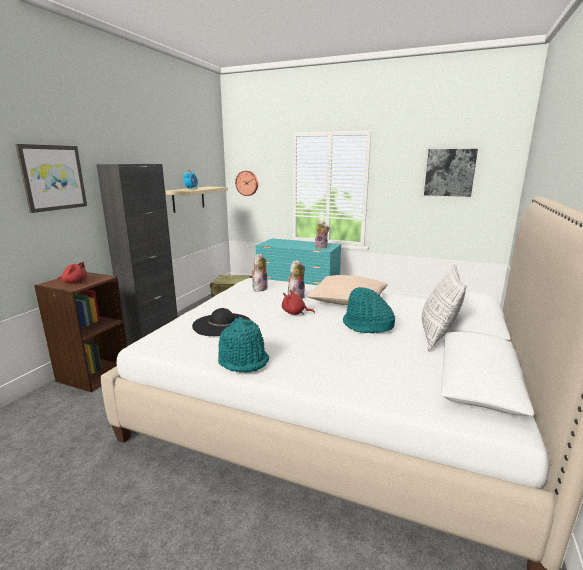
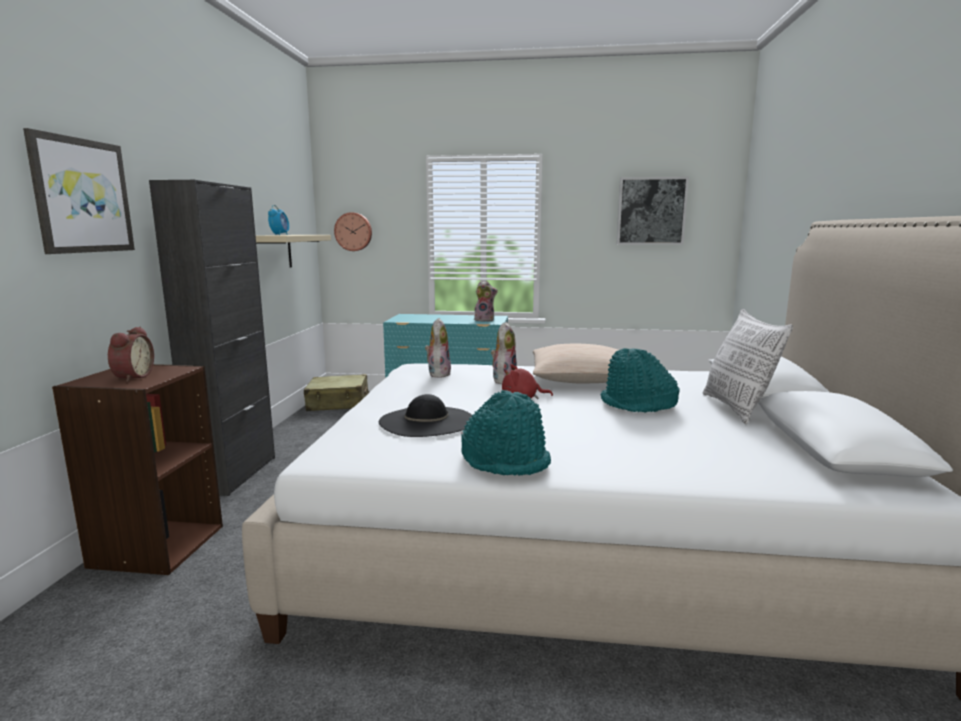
camera: 15 degrees left, 5 degrees down
(74, 282) = (131, 377): red plush toy -> alarm clock

